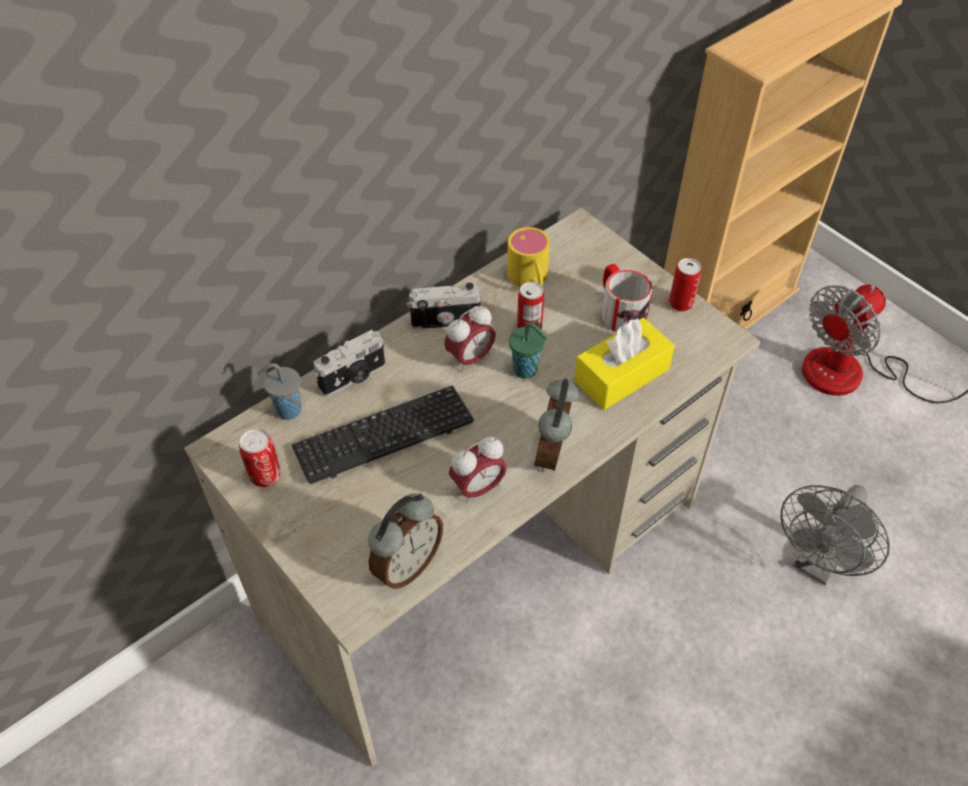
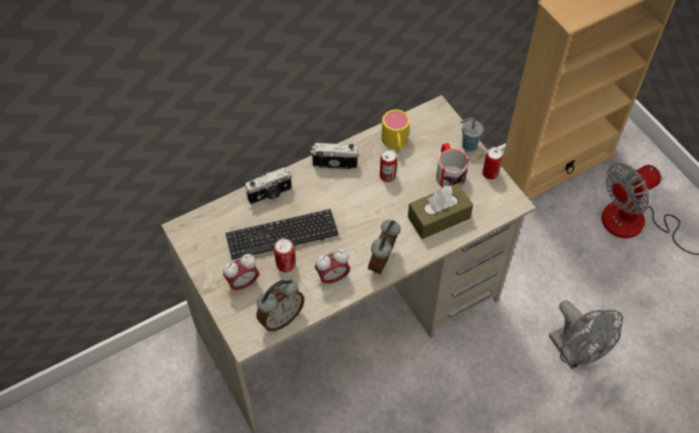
camera: 10 degrees right, 5 degrees up
(265, 475) = (207, 250): can -> can (286, 265)
(287, 410) = (226, 210): grey cup -> grey cup (468, 145)
(470, 358) = (345, 192): alarm clock -> alarm clock (243, 283)
(526, 370) = (379, 205): green cup -> none
(621, 375) = (439, 217): yellow tissue box -> brown tissue box
(817, 564) = (574, 353): grey fan -> grey fan turned 75 degrees counterclockwise

